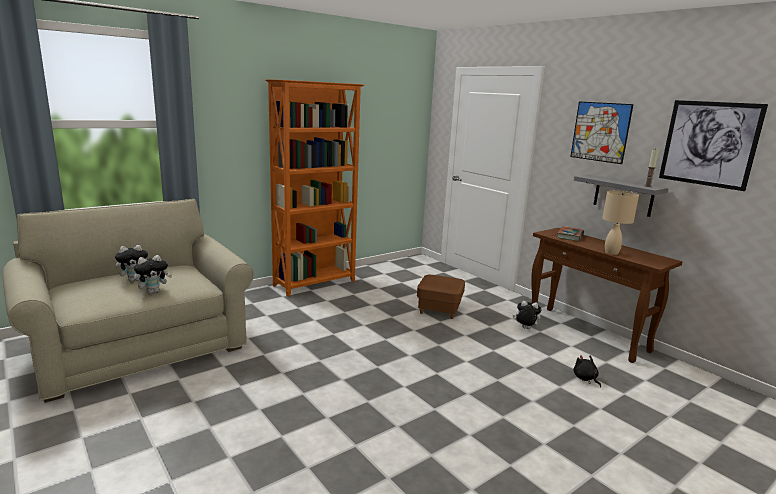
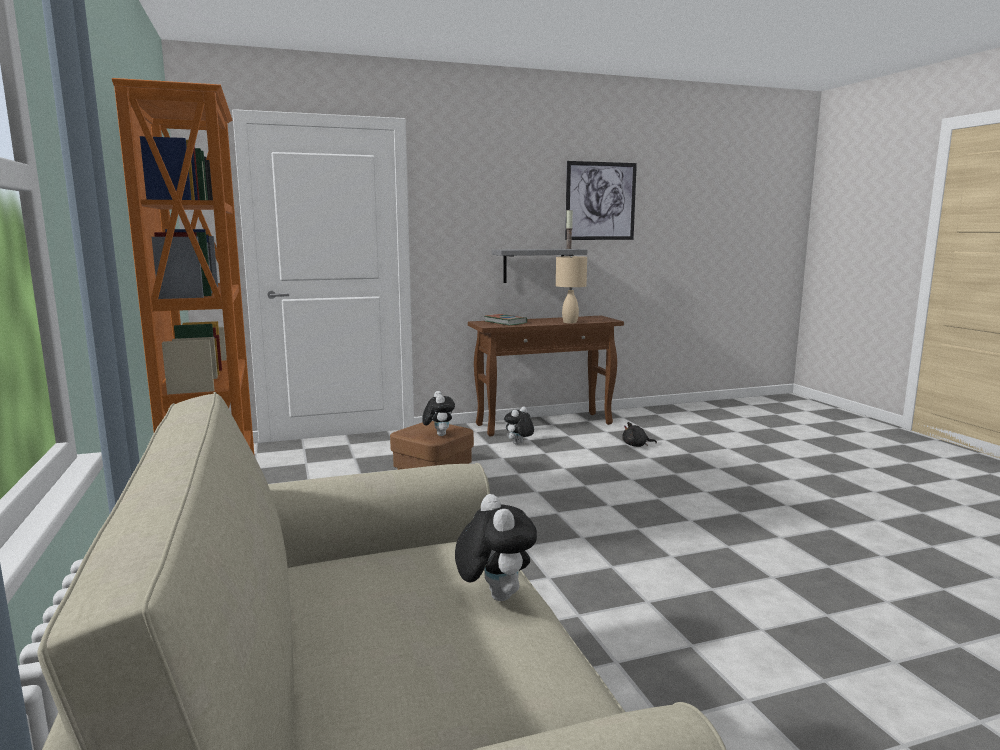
camera: 70 degrees left, 5 degrees down
(135, 280) = (396, 622): plush toy -> plush toy (438, 434)
(600, 132) = (496, 198): picture -> none

